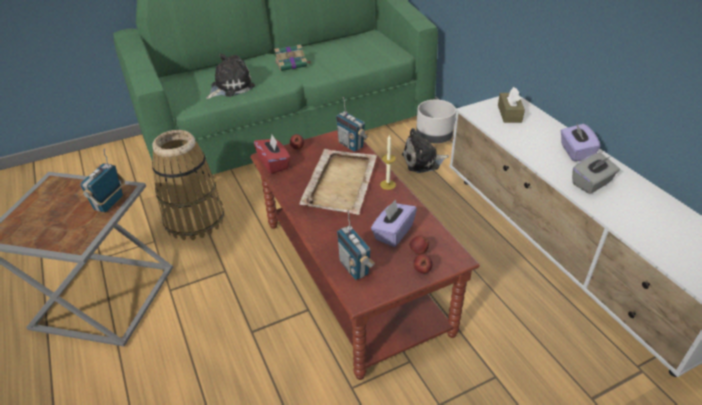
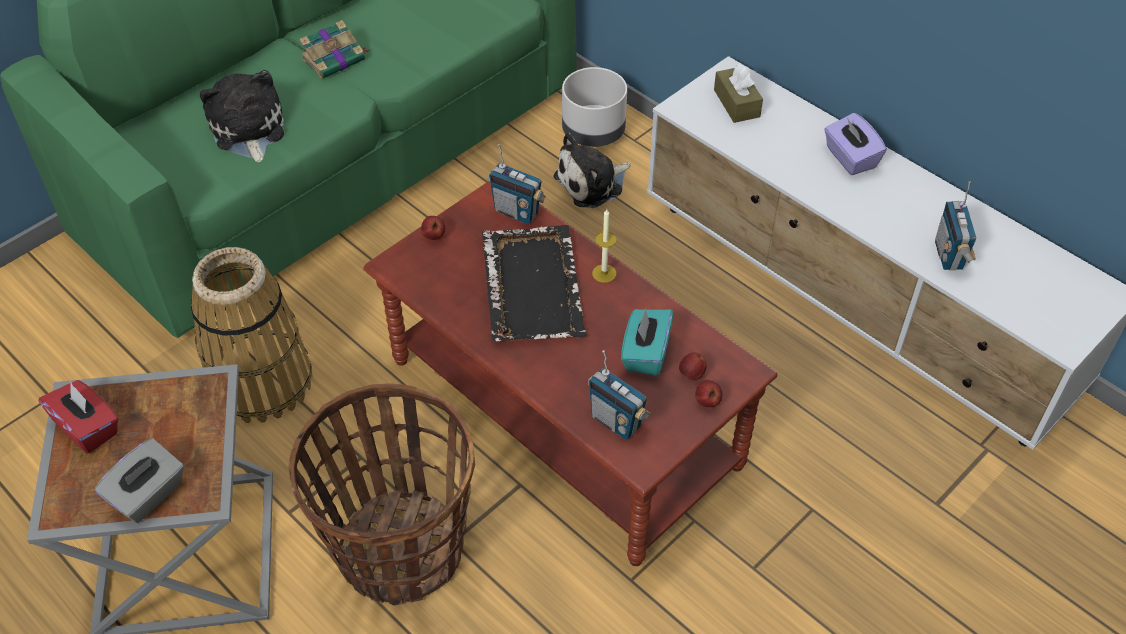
camera: 20 degrees left, 10 degrees up
(109, 203) = (204, 414): radio -> radio (949, 255)
(219, 327) = (399, 549): none -> basket
(230, 87) = (248, 131): plush toy -> plush toy turned 45 degrees counterclockwise
(274, 163) = (411, 275): red tissue box -> red tissue box (88, 428)
(340, 182) = (532, 285): beige tray -> black tray
(393, 233) = (645, 353): purple tissue box -> turquoise tissue box
(591, 183) = (886, 209): grey tissue box -> grey tissue box (148, 495)

